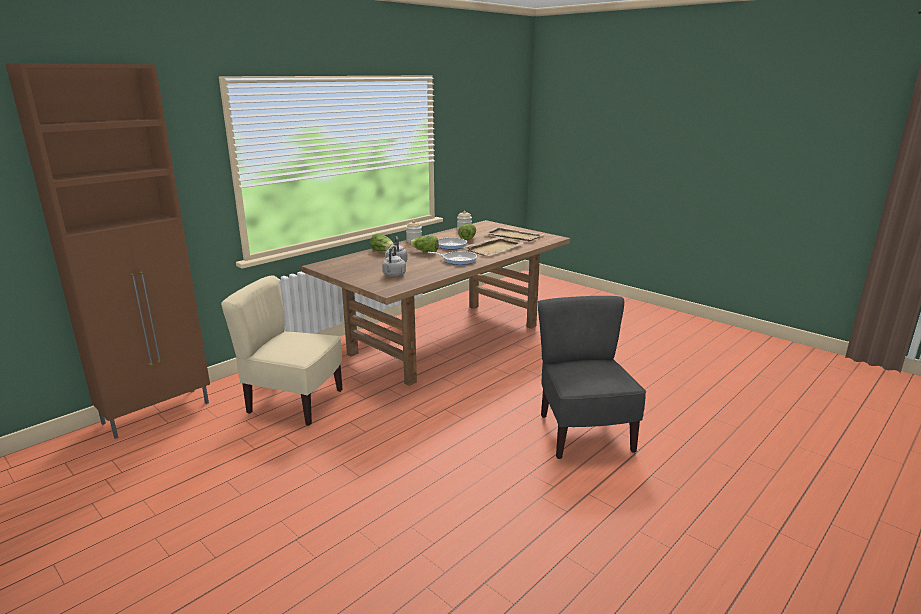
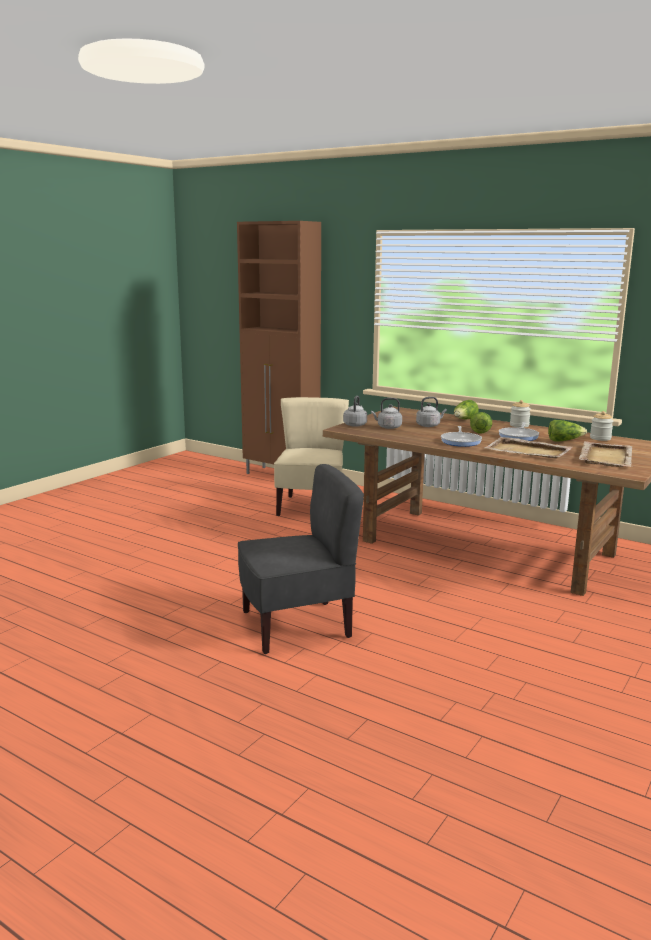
camera: 80 degrees right, 5 degrees down
(374, 284) = (355, 424): none -> grey kettle

